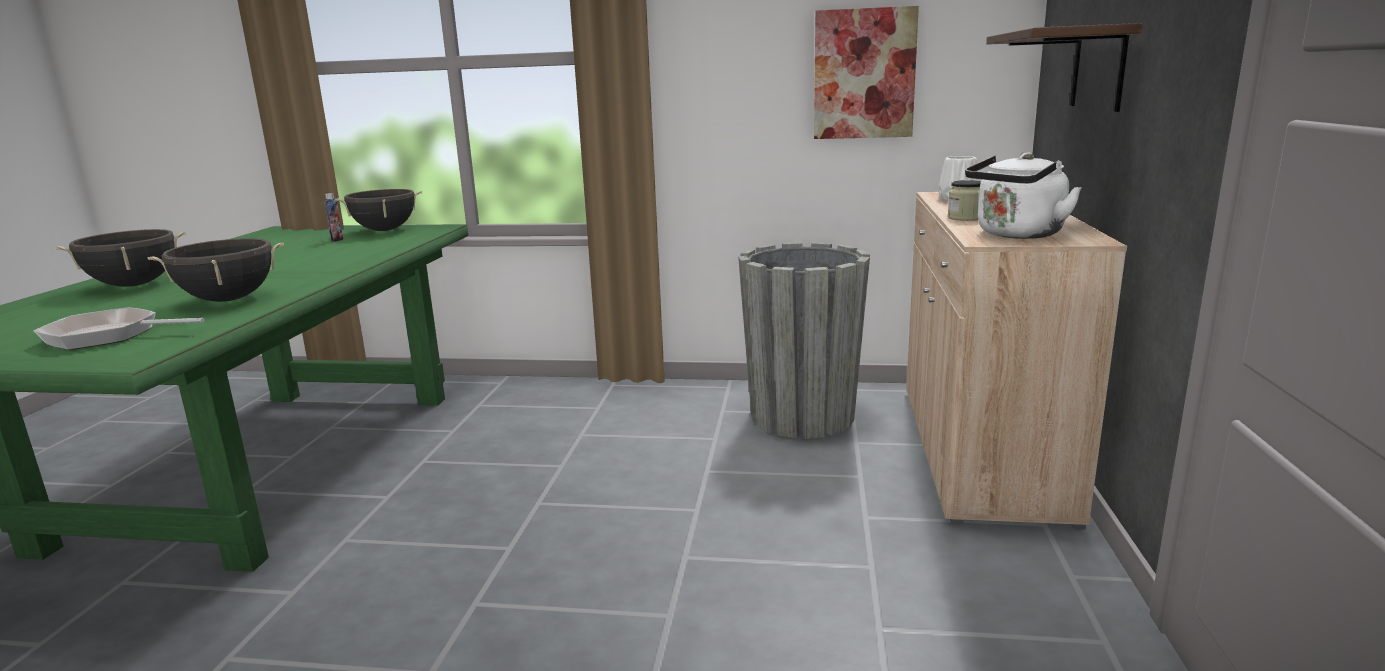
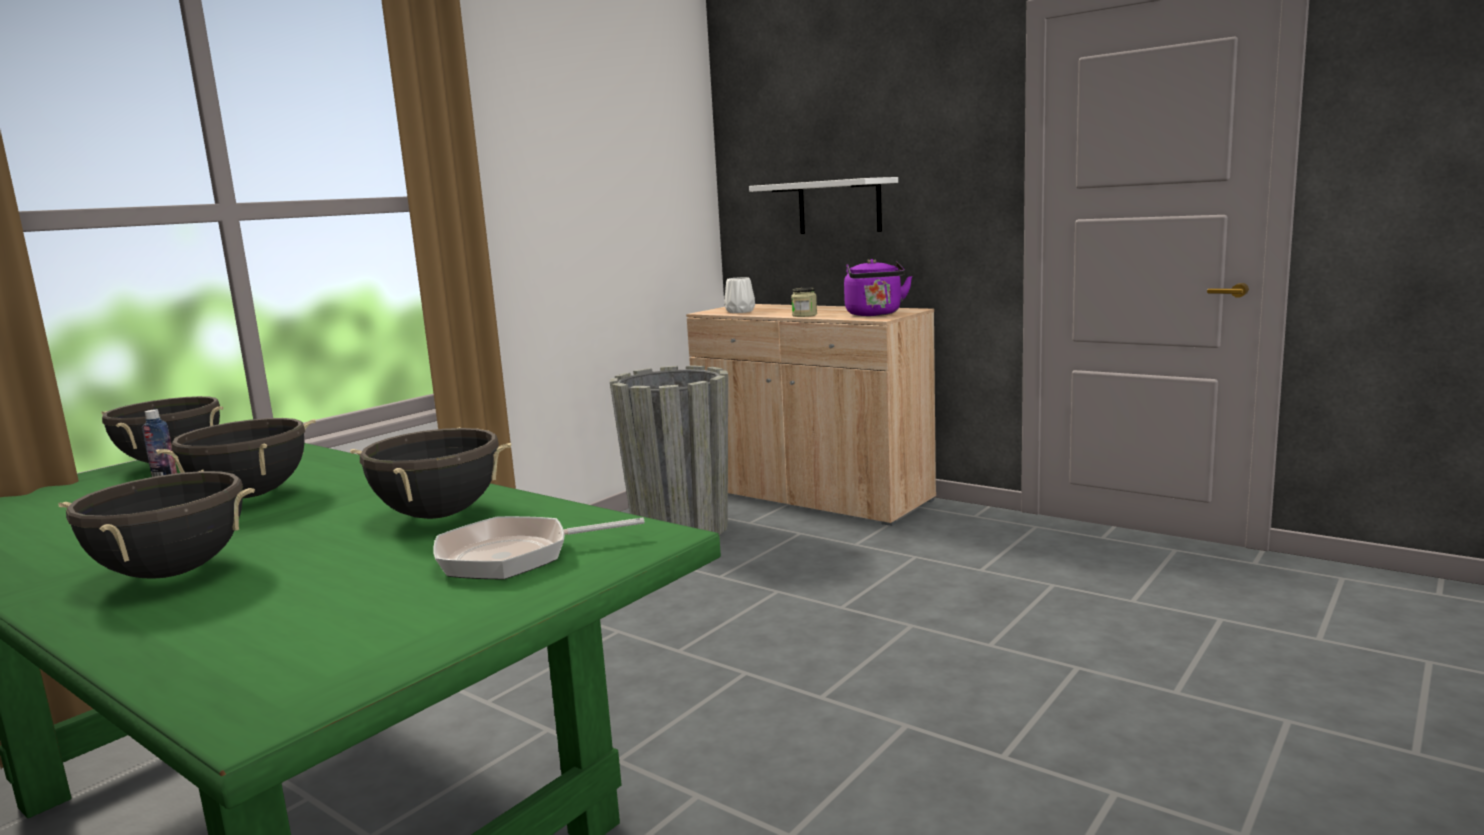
camera: 60 degrees left, 5 degrees down
(109, 336) = (514, 556): frying pan -> frying pan turned 45 degrees clockwise
(297, 259) = (251, 495): none -> black cooking pot
(864, 74) = (626, 218): picture -> none
(1016, 235) = (874, 314): white kettle -> purple kettle
(1098, 69) = (839, 206): brown shelf -> white shelf

